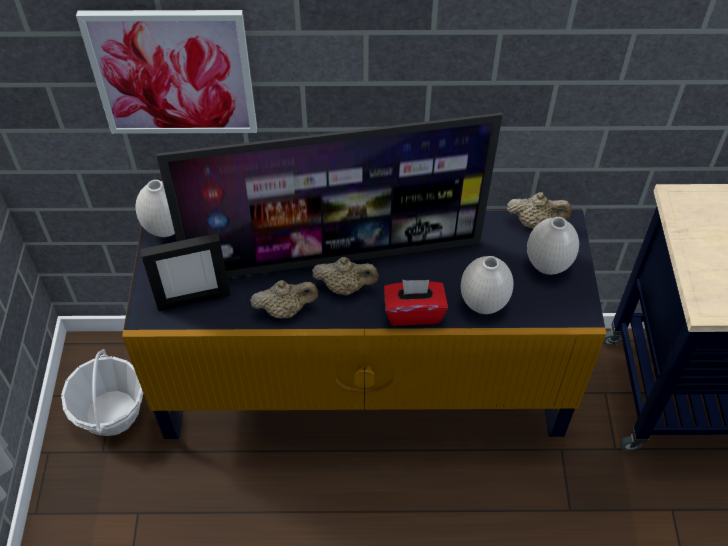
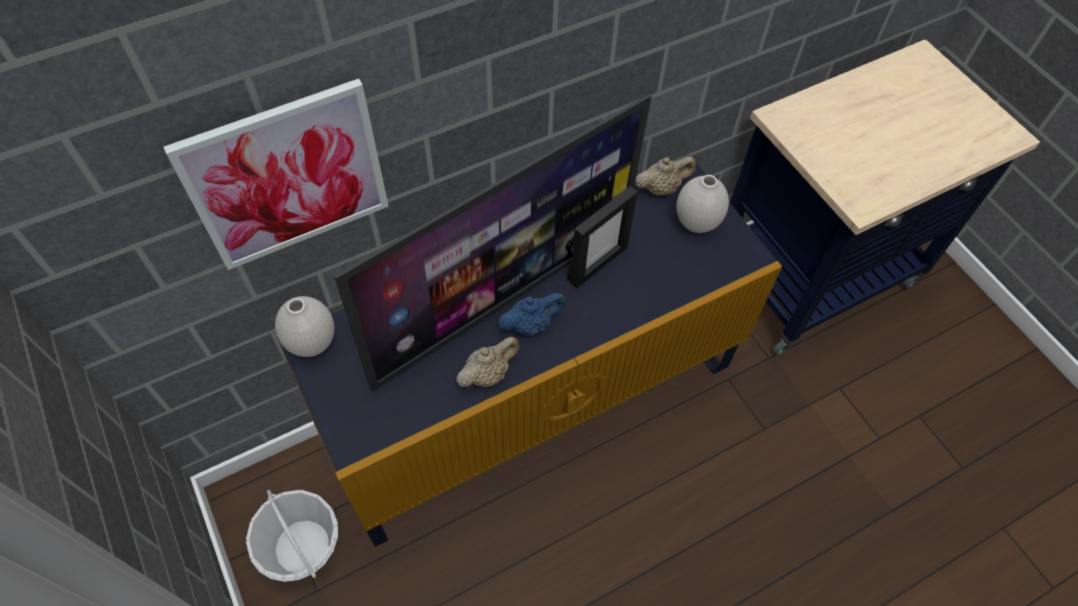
camera: 30 degrees left, 5 degrees up
(193, 298) = (388, 404): picture frame -> picture frame (597, 263)
(345, 287) = (531, 324): beige teapot -> blue teapot
(414, 312) = (609, 321): red tissue box -> none
(483, 304) = (665, 285): white vase -> none

